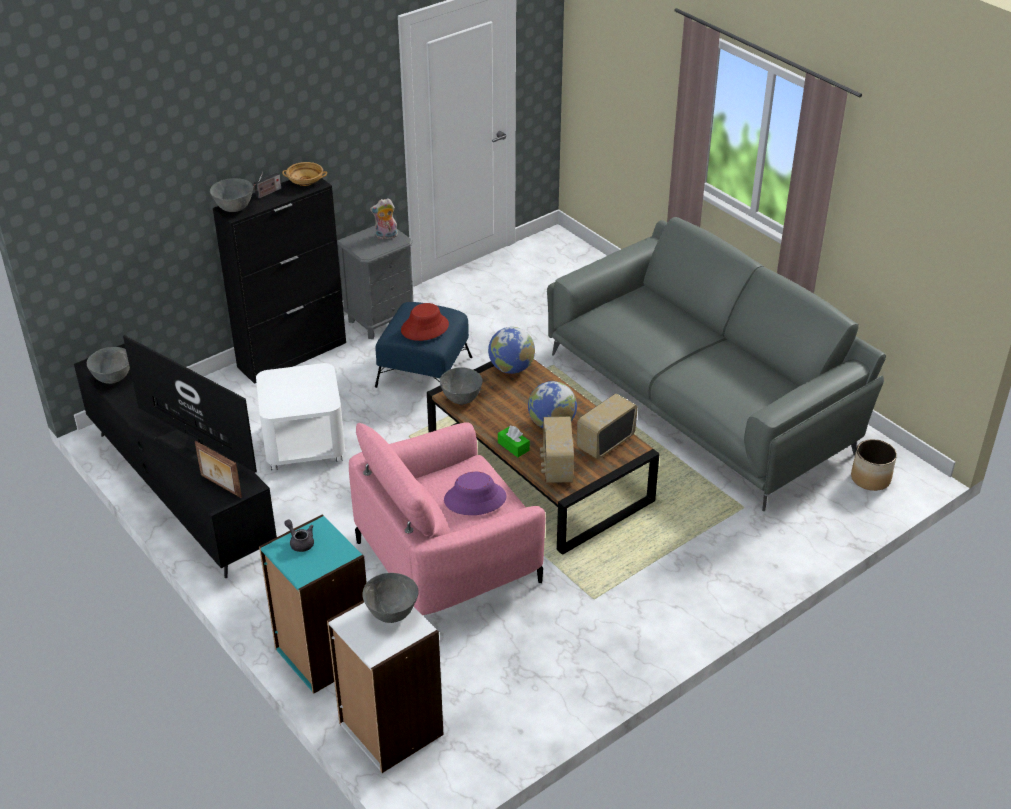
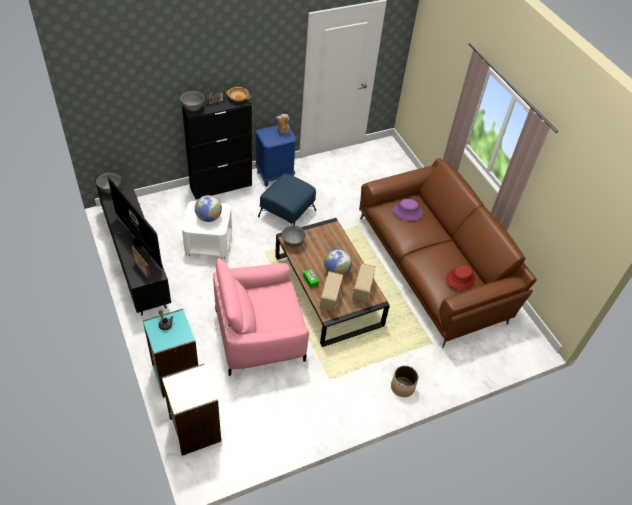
camera: 10 degrees right, 10 degrees up
(381, 320) = (275, 175): grey nightstand -> blue nightstand
(391, 613) = (197, 382): grey bowl -> none
(424, 327) = (288, 193): red hat -> red hat (460, 279)
(475, 499) = (277, 310): purple hat -> purple hat (407, 212)
(511, 368) = (327, 230): globe -> globe (208, 217)
(605, 442) = (362, 290): radio -> radio turned 45 degrees counterclockwise
(702, 400) = (433, 268): grey sofa -> brown sofa
(870, 479) = (511, 342): planter -> planter (402, 387)

